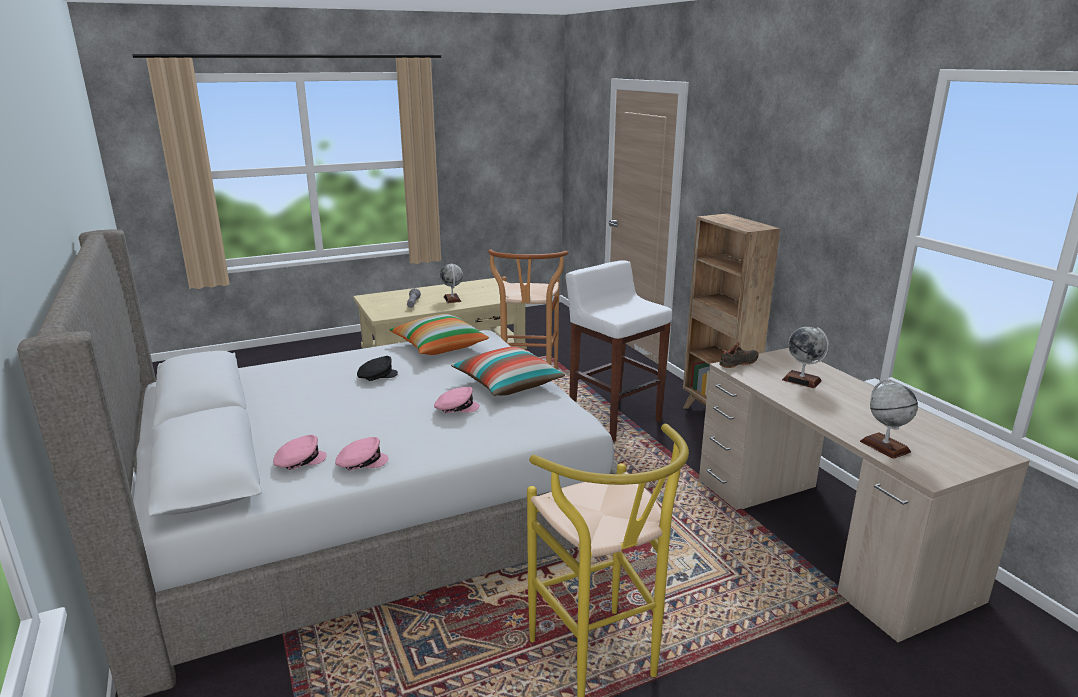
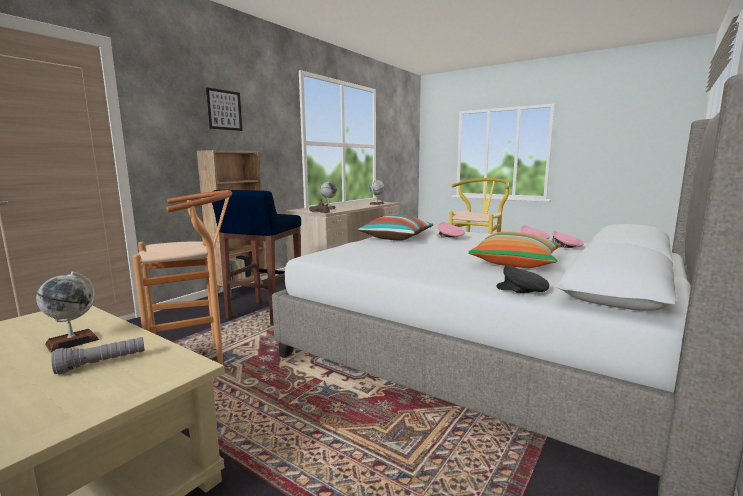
camera: 120 degrees left, 10 degrees down
(376, 375) = (448, 258): black cap -> black cap (522, 290)
(439, 346) = (360, 258): pillow -> pillow (515, 263)
(614, 419) = (264, 313): white stool -> blue stool
(772, 160) = (224, 110): none -> picture

